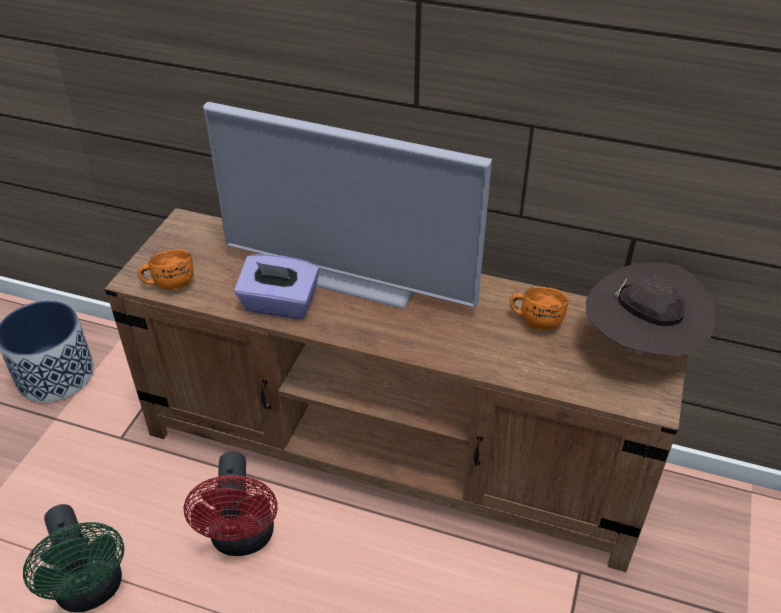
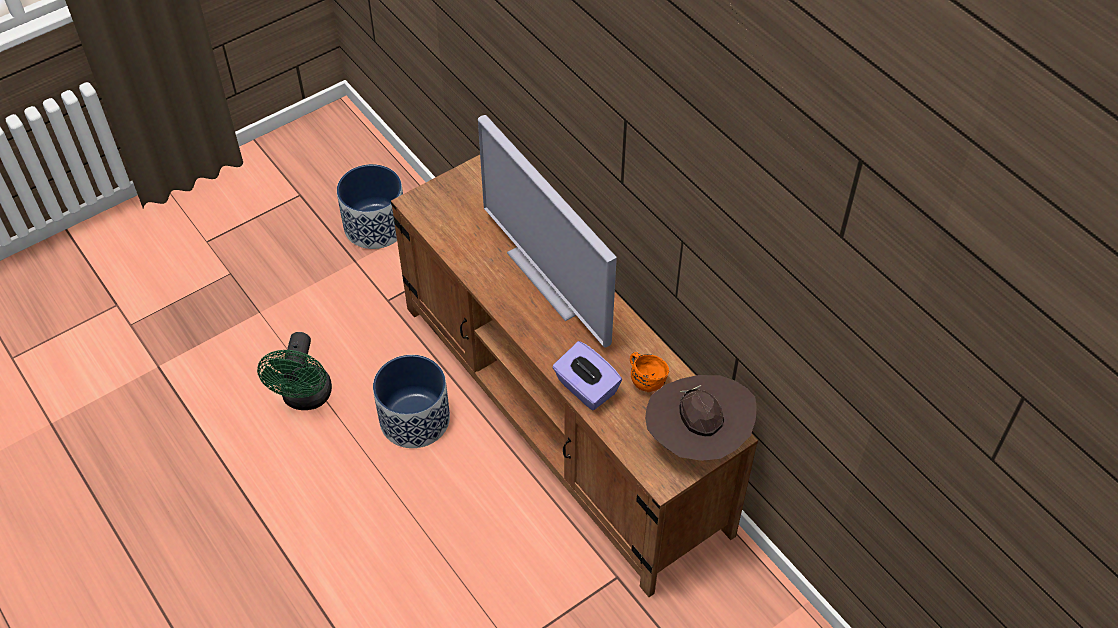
camera: 35 degrees right, 10 degrees up
(169, 283) = (432, 218): orange mug -> none
(242, 539) = (415, 419): red fan -> planter
(279, 305) = (488, 273): purple tissue box -> purple tissue box (586, 388)

